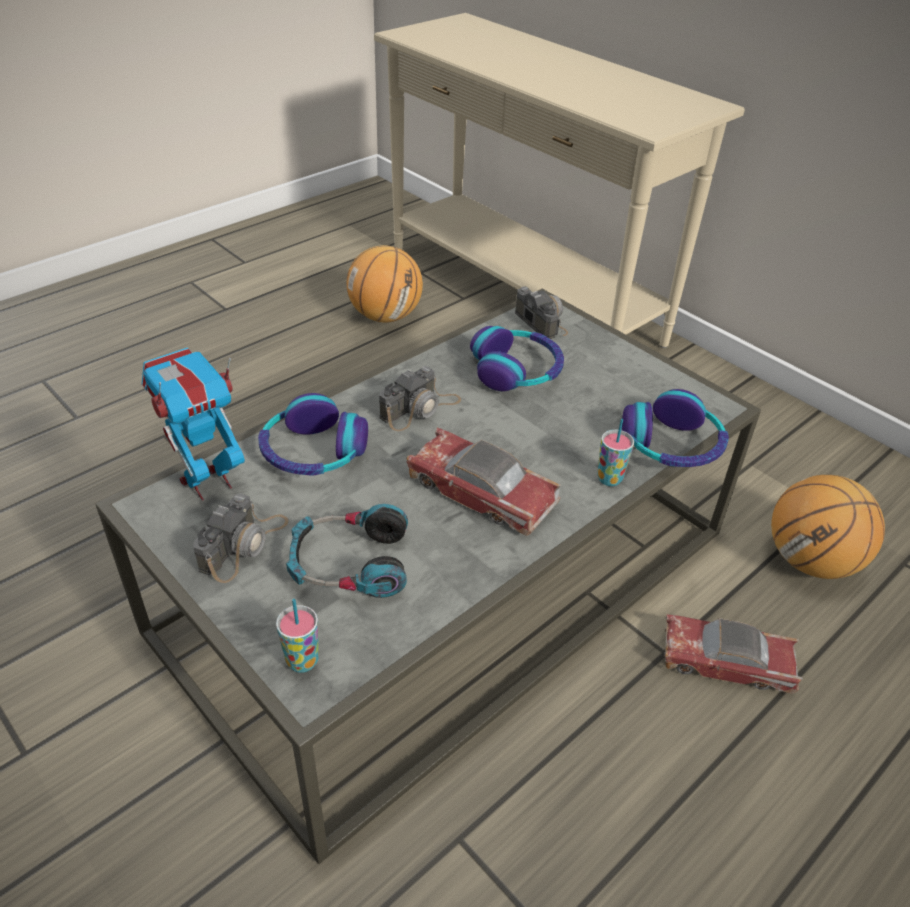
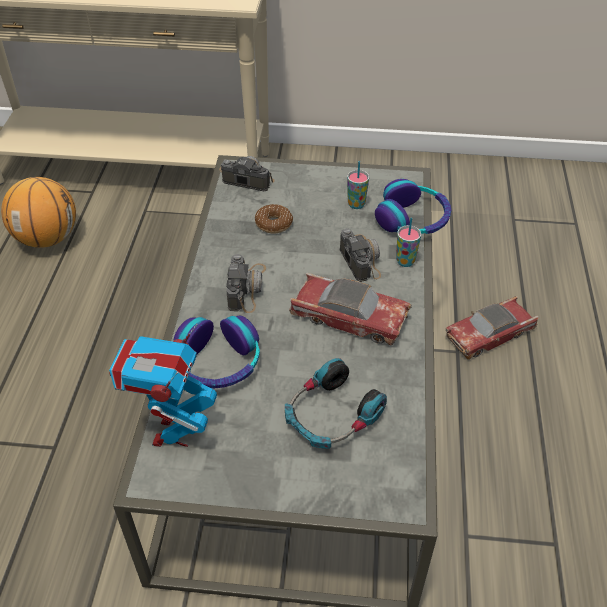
camera: 40 degrees left, 5 degrees up
(244, 544) = (254, 453): camera -> camera (360, 258)
(302, 661) = (379, 491): cup -> cup (356, 204)
(481, 492) = (349, 317): toy car -> toy car turned 150 degrees counterclockwise
(516, 370) = (273, 224): headphones -> donut
(811, 561) = (473, 247): basketball -> none

